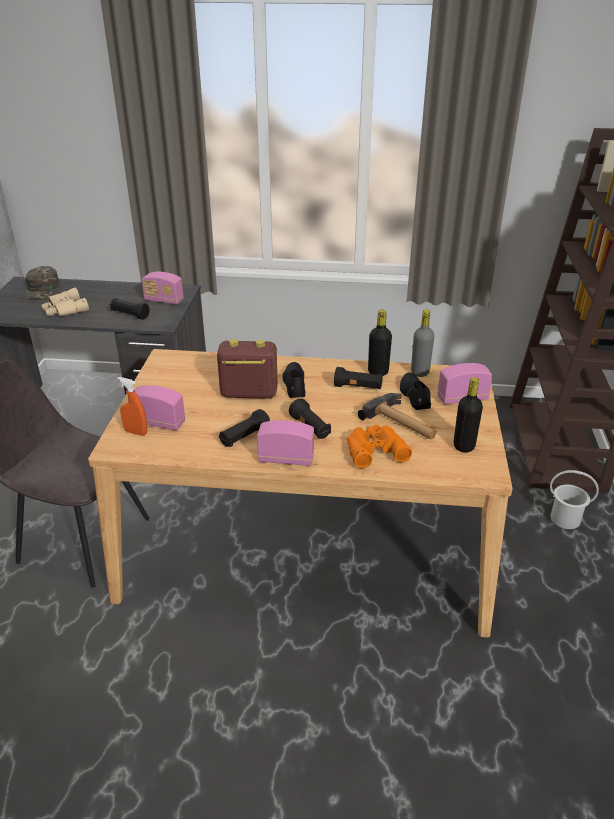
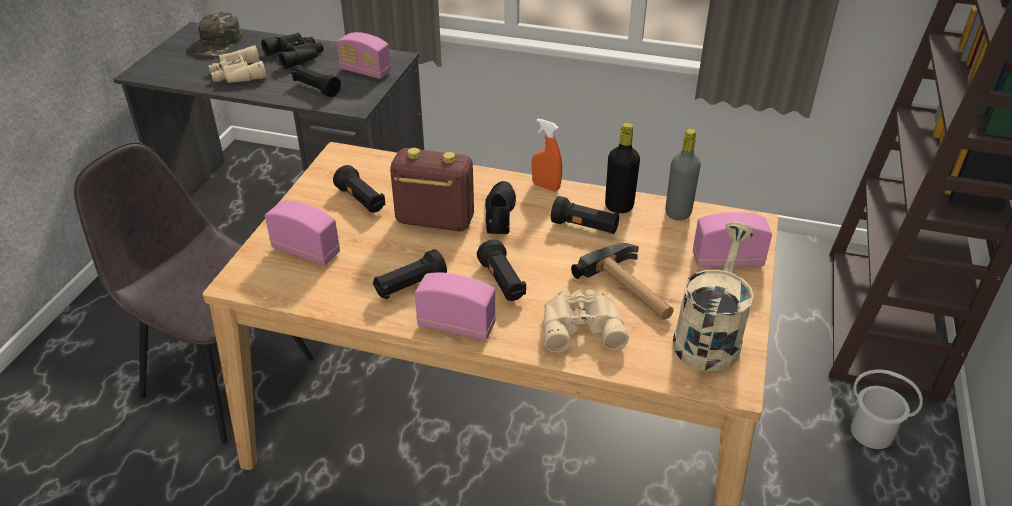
camera: 10 degrees right, 5 degrees up
(107, 293) = (296, 55): none -> black binoculars
(136, 432) = (273, 262): orange spray bottle -> orange spray bottle (546, 186)
(190, 385) = (361, 200): none -> black flashlight
(374, 449) = (580, 325): orange binoculars -> beige binoculars
(414, 395) = (660, 248): black shoe -> none
(464, 446) = (709, 335): black bottle -> beige watering can

